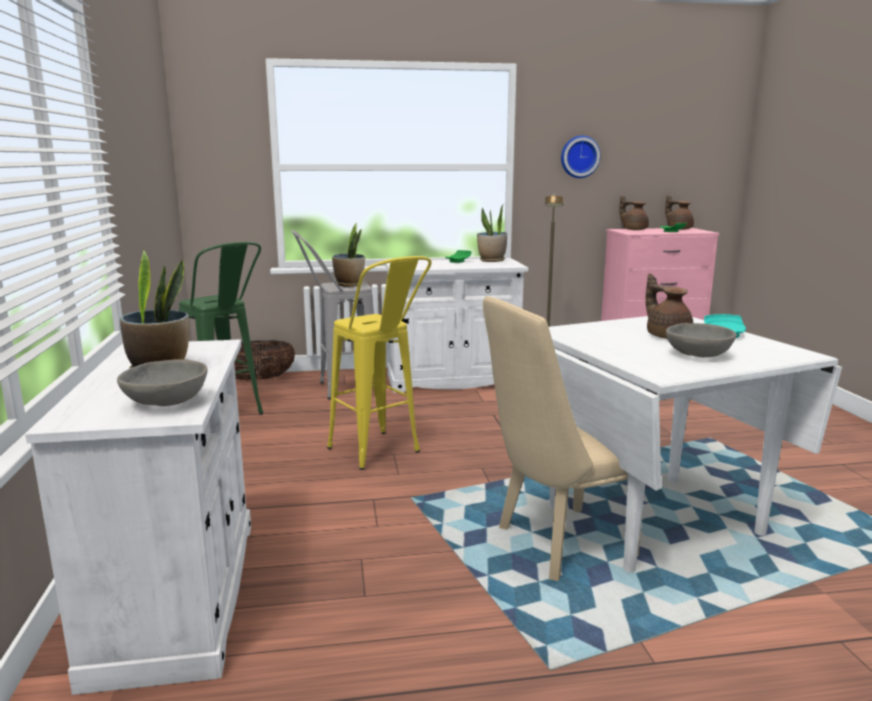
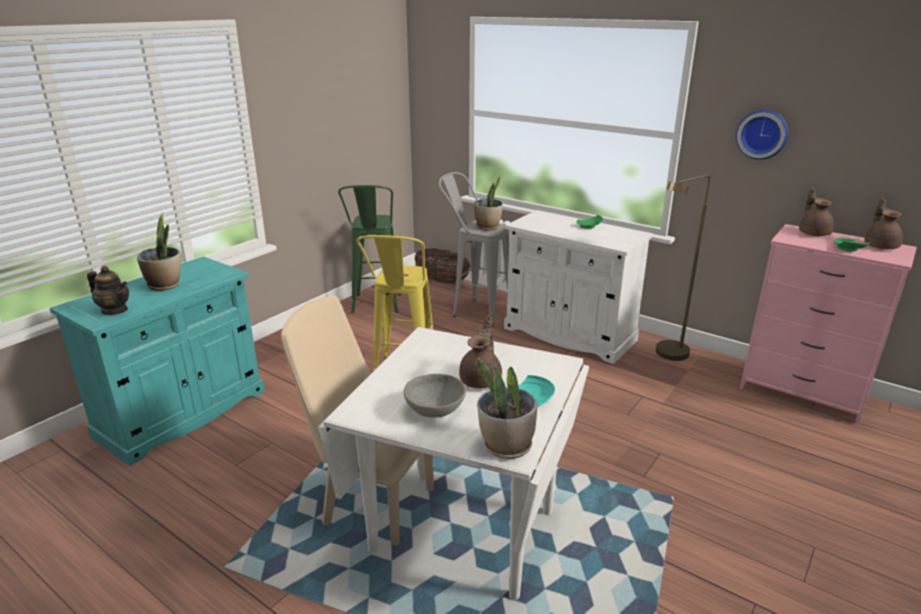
camera: 45 degrees right, 10 degrees up
(165, 403) = (115, 310): grey bowl -> teapot
(179, 595) = (182, 413): white cabinet -> turquoise cabinet
(492, 260) = (621, 233): potted plant -> potted plant (506, 446)

